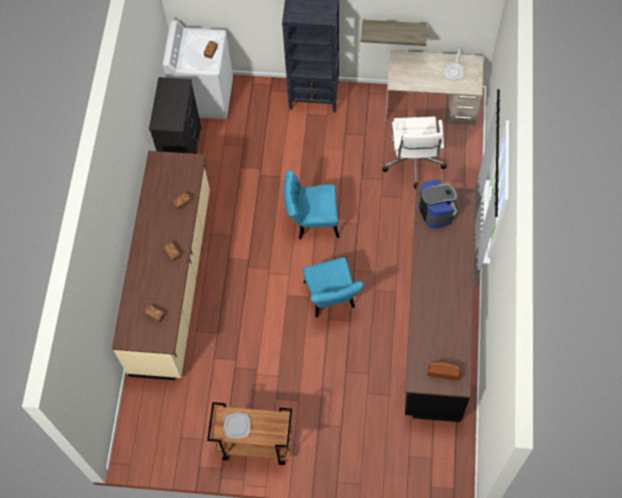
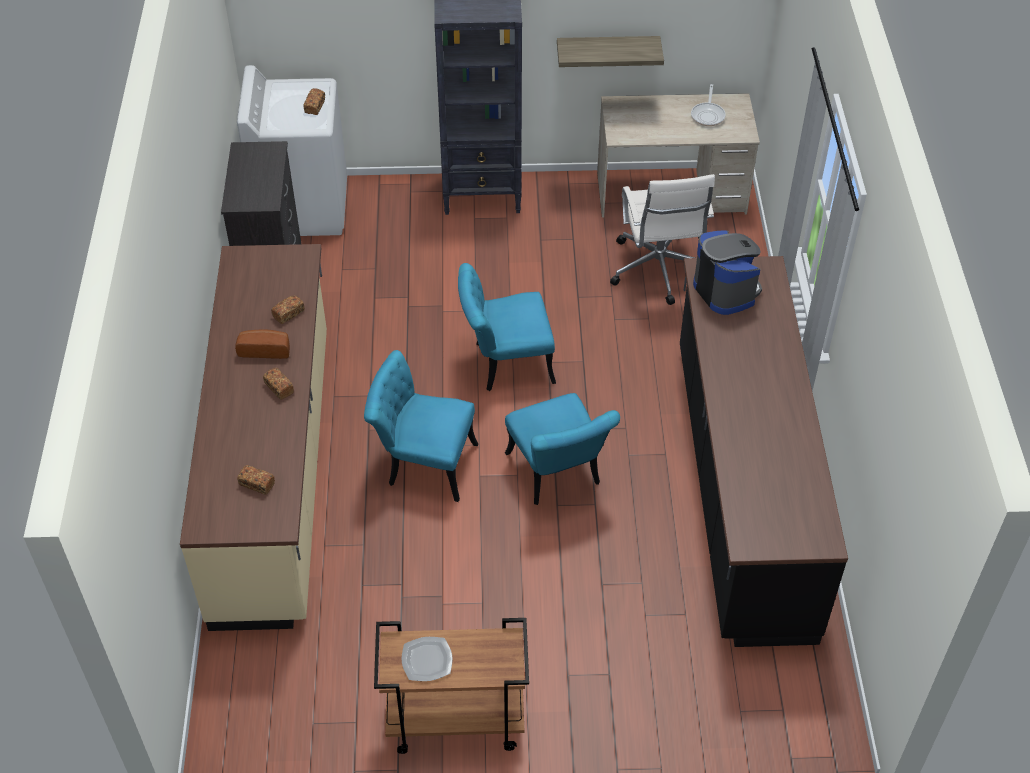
camera: 10 degrees left, 15 degrees down
(256, 283) = (423, 463): none -> turquoise chair
(443, 371) = (791, 523): bread -> bread (265, 349)

